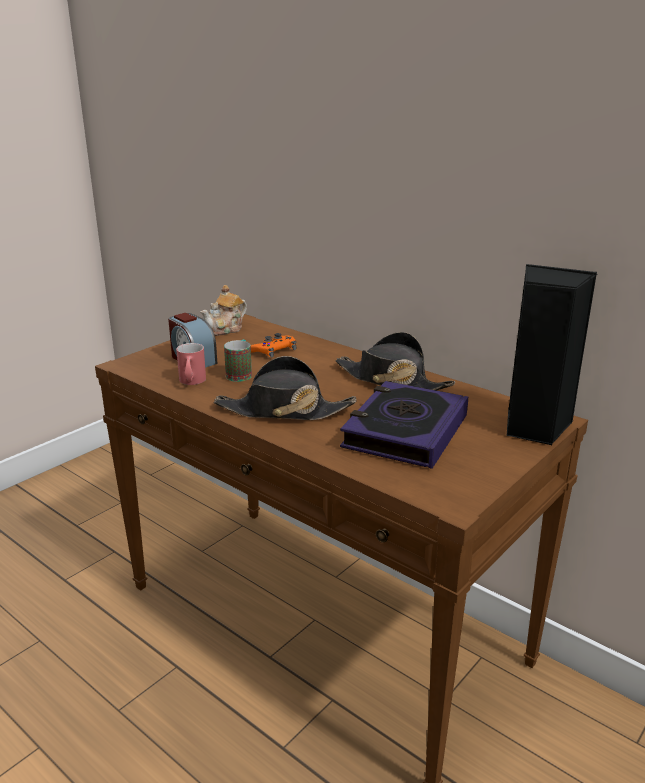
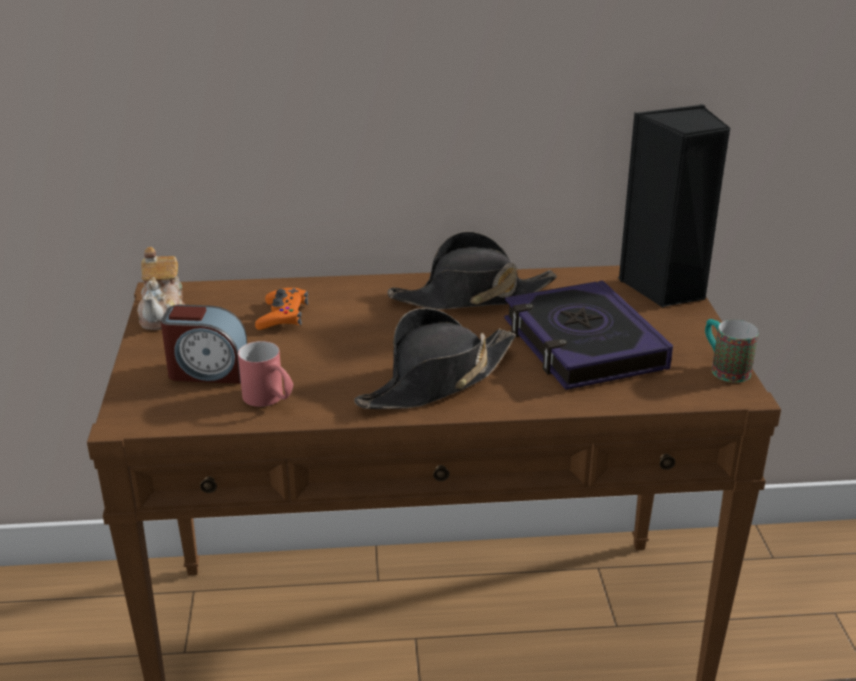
camera: 45 degrees left, 5 degrees up
(240, 374) = (303, 362): mug -> mug (724, 368)

